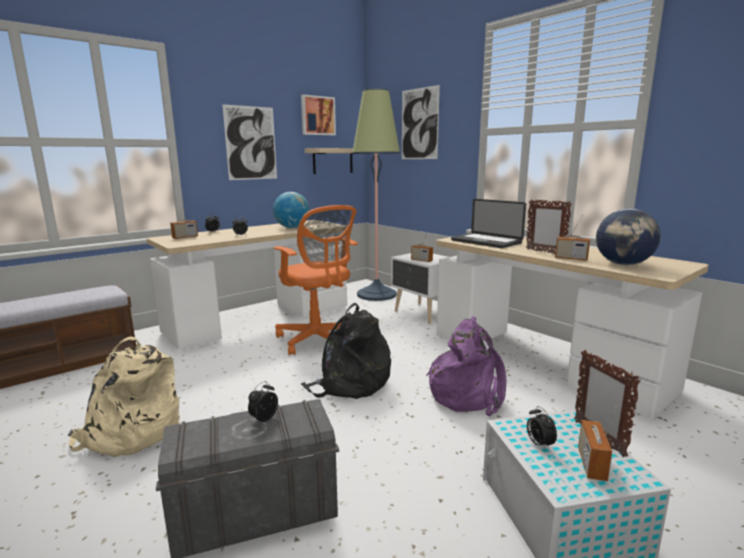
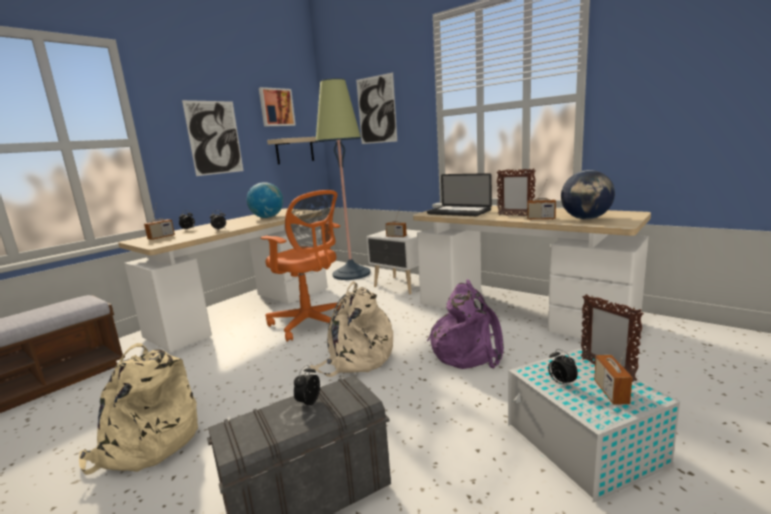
camera: 10 degrees left, 0 degrees up
(350, 383) = (356, 359): black backpack -> beige backpack

